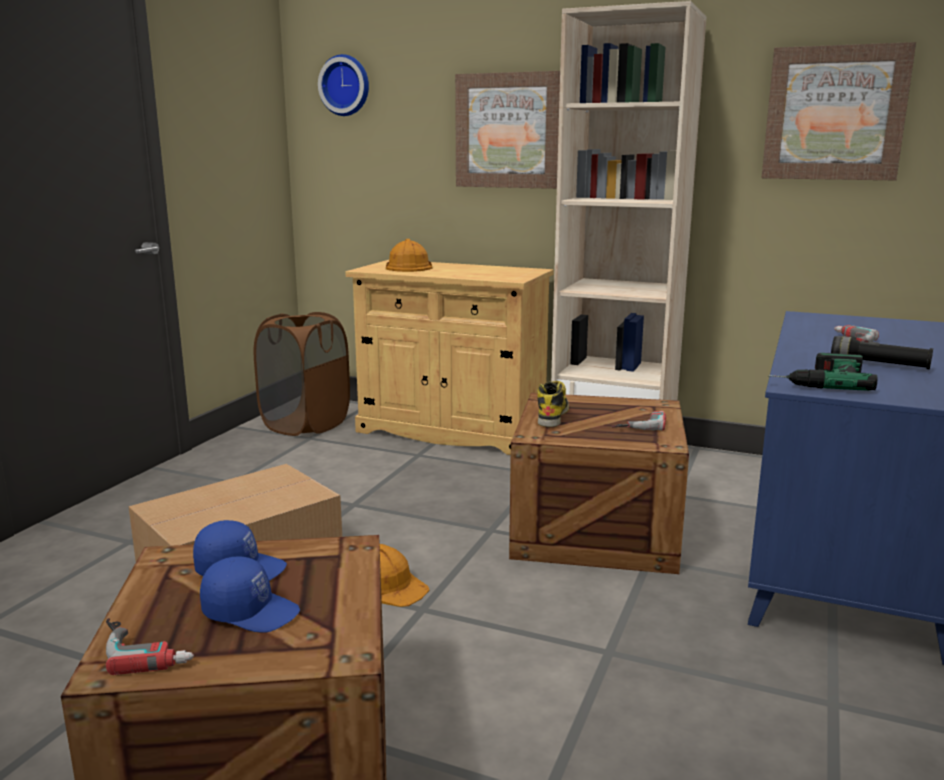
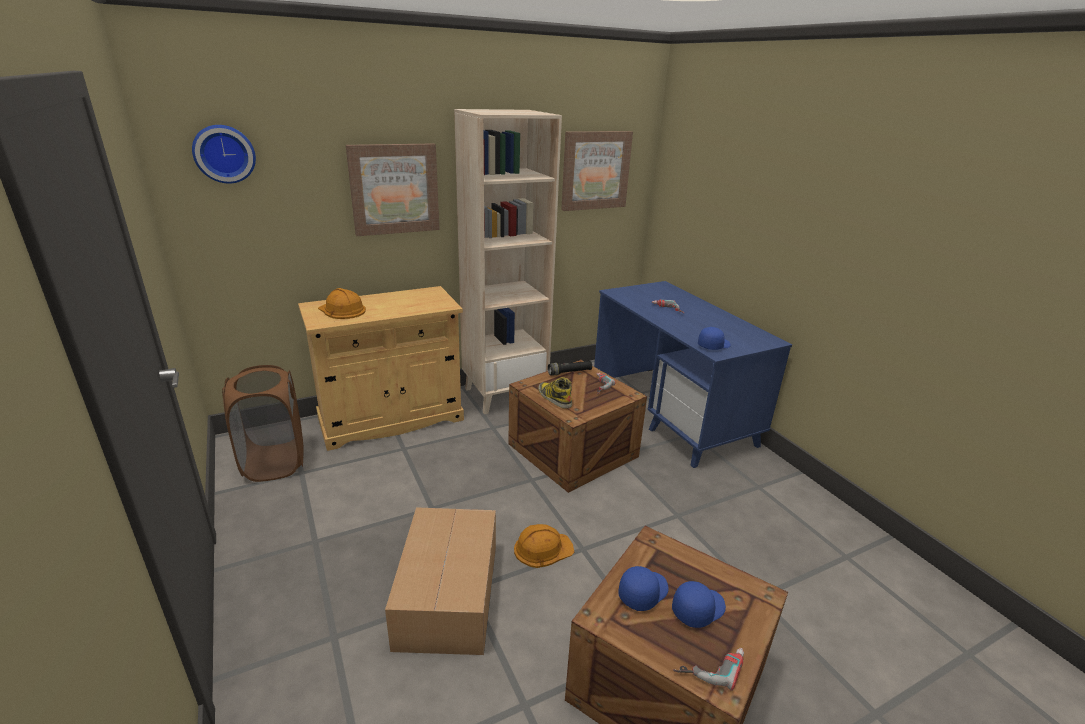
camera: 50 degrees left, 10 degrees up
(816, 380) = (713, 345): power drill -> blue cap
(879, 365) = (707, 324): black flashlight -> black flashlight (569, 372)

